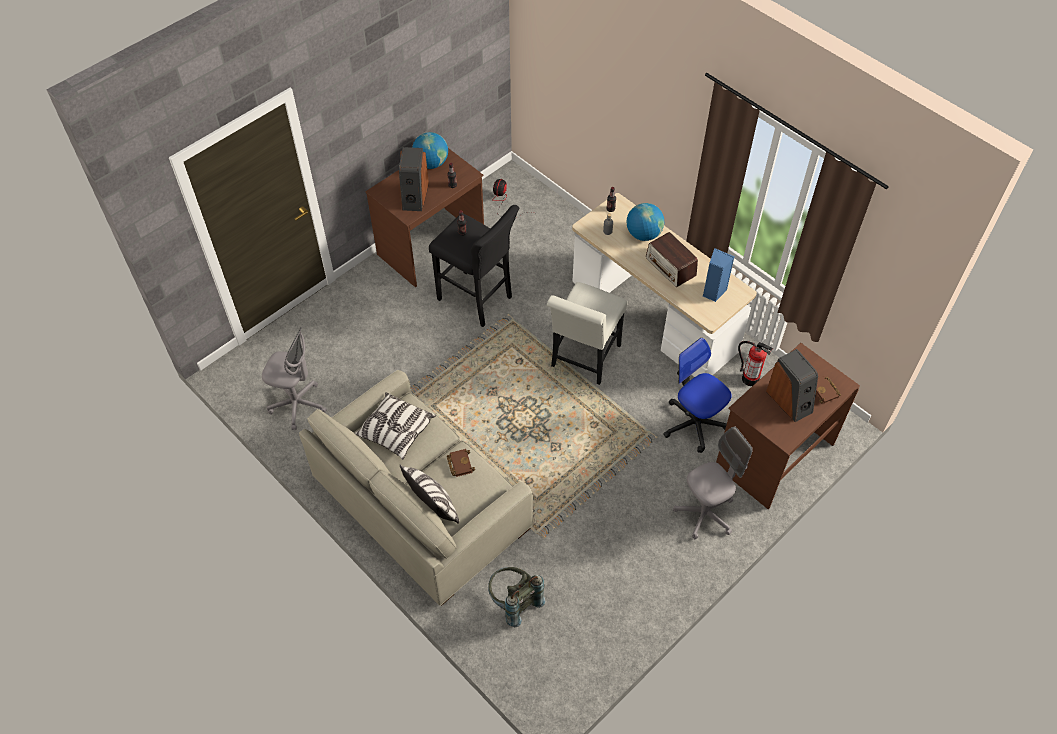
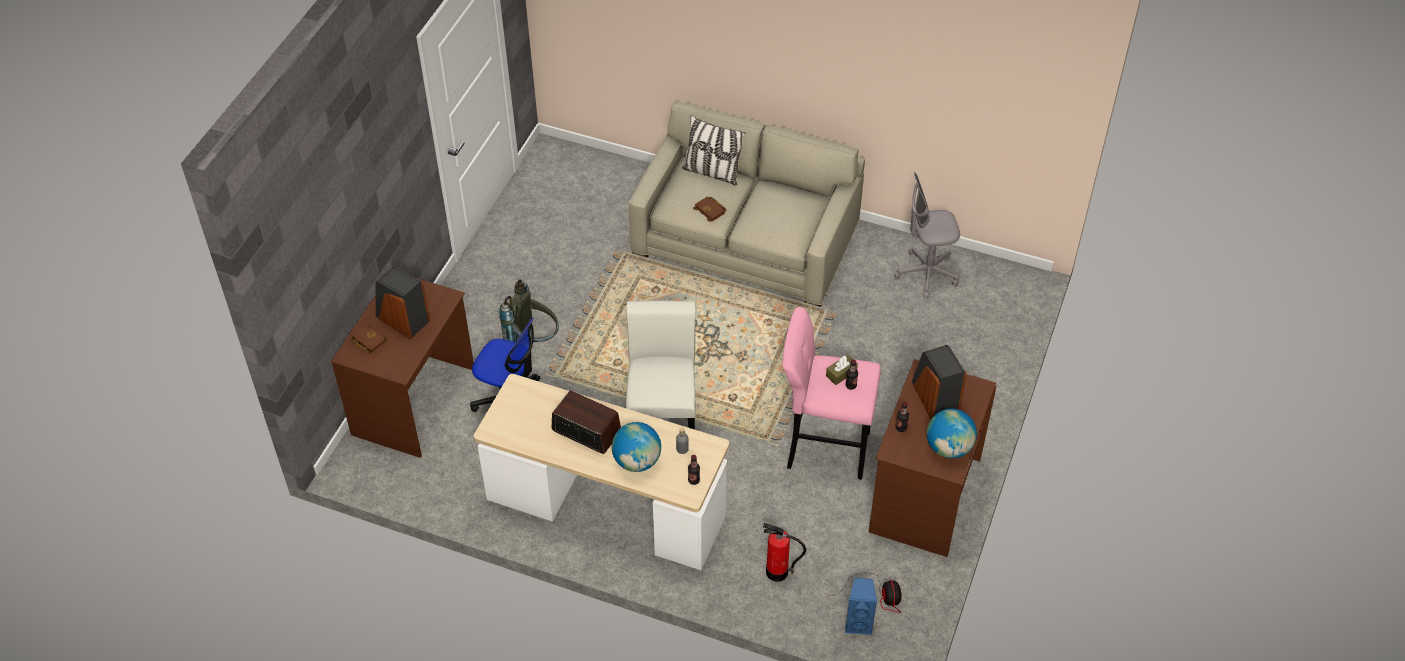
camera: 155 degrees right, 5 degrees down
(396, 431) = (788, 216): pillow -> none
(463, 243) = (841, 373): none -> brown tissue box
(477, 300) = (823, 448): black stool -> pink stool
(513, 602) = (616, 197): grey backpack -> grey backpack (533, 340)
(704, 513) = (470, 322): grey office chair -> none
(713, 292) = (525, 418): blue speaker -> blue speaker (859, 623)
(750, 378) = (464, 474): fire extinguisher -> fire extinguisher (777, 572)

